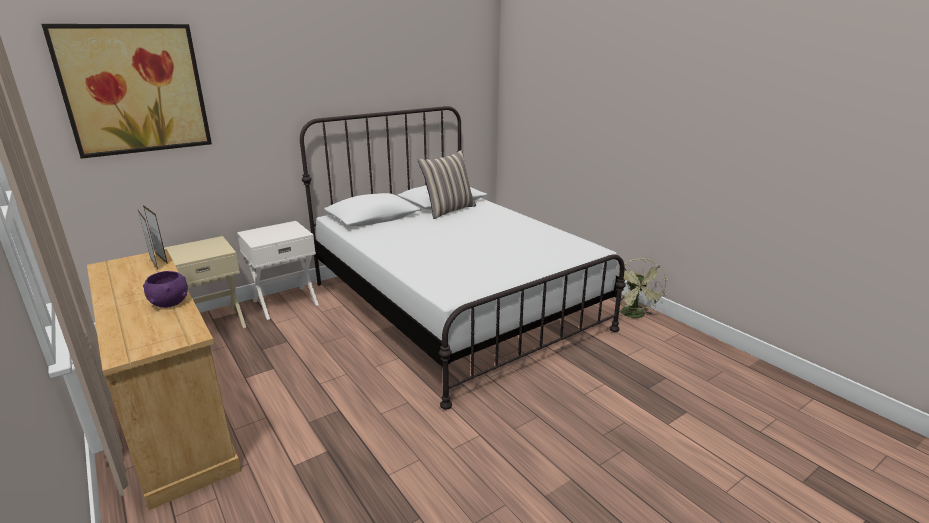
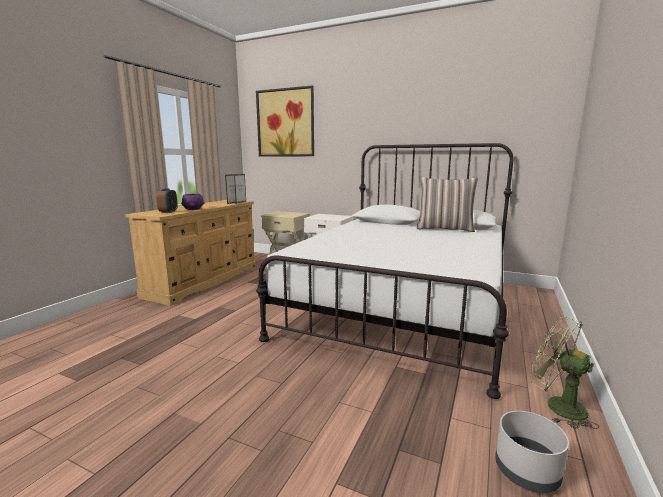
camera: 60 degrees right, 10 degrees down
(160, 326) = (168, 212): none -> alarm clock
(635, 315) = (556, 406): green fan -> green fan turned 75 degrees clockwise
(682, 354) = (527, 472): none -> grey planter

